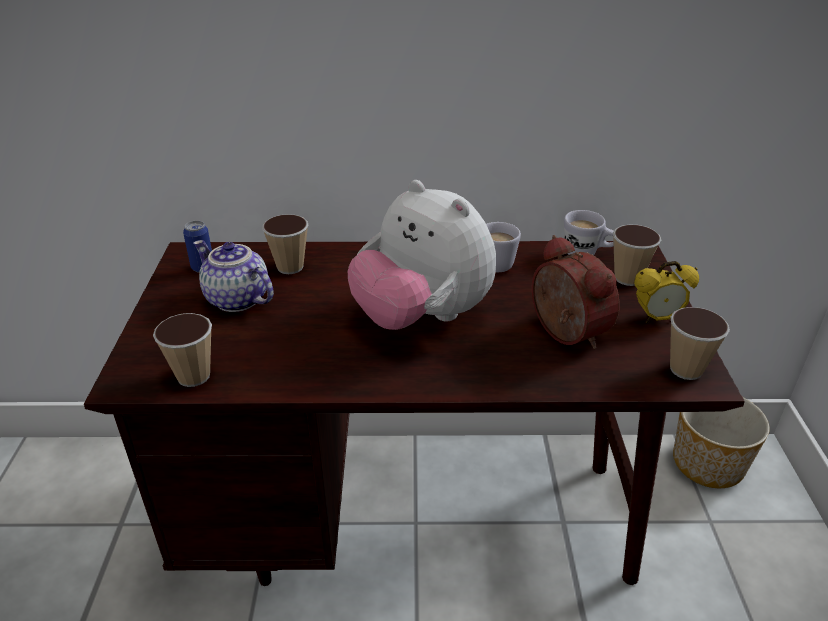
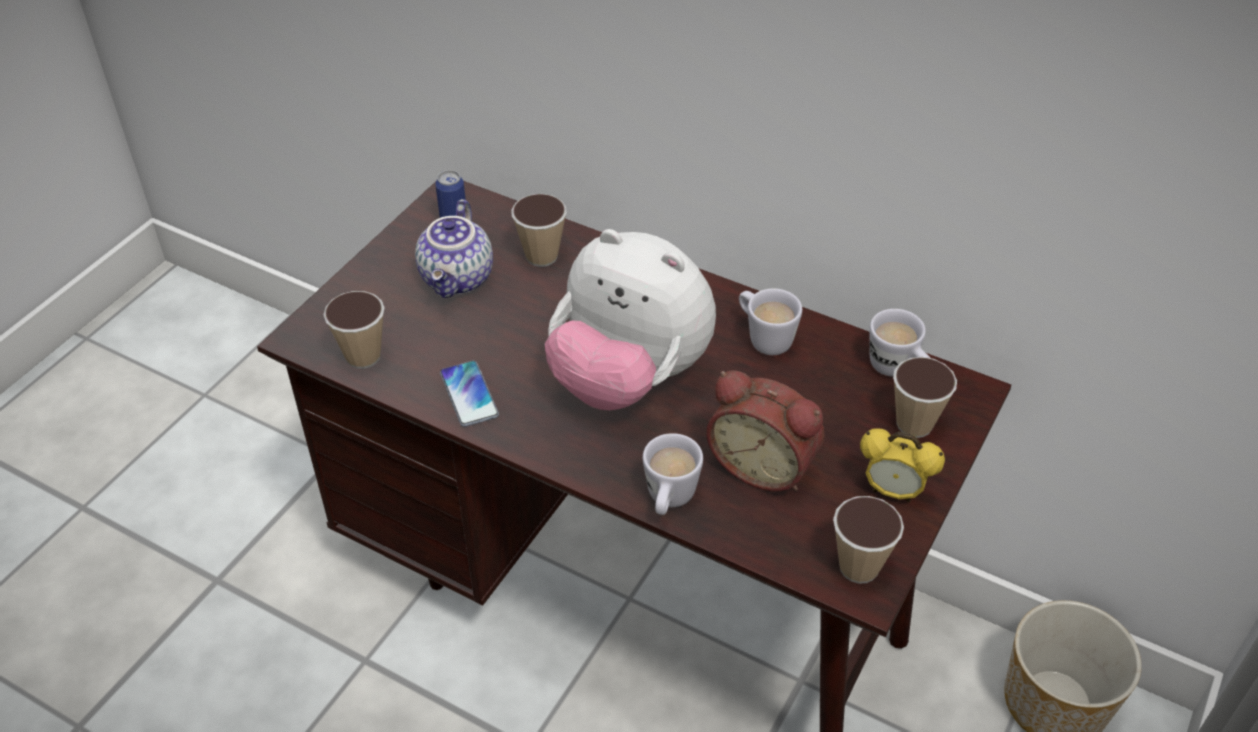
camera: 30 degrees right, 10 degrees up
(236, 300) = (458, 279): teapot -> teapot turned 150 degrees counterclockwise
(308, 370) = (469, 394): none -> phone
(422, 317) = (628, 378): plush toy -> plush toy turned 45 degrees counterclockwise
(524, 381) = (668, 501): none -> white mug
(563, 334) = (764, 464): alarm clock -> alarm clock turned 120 degrees clockwise

